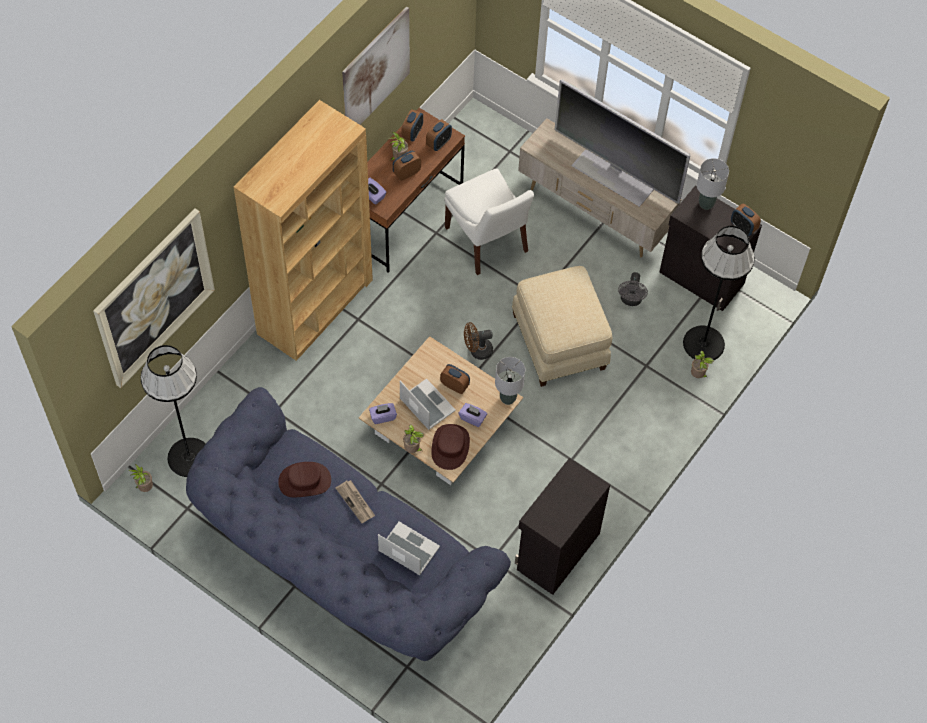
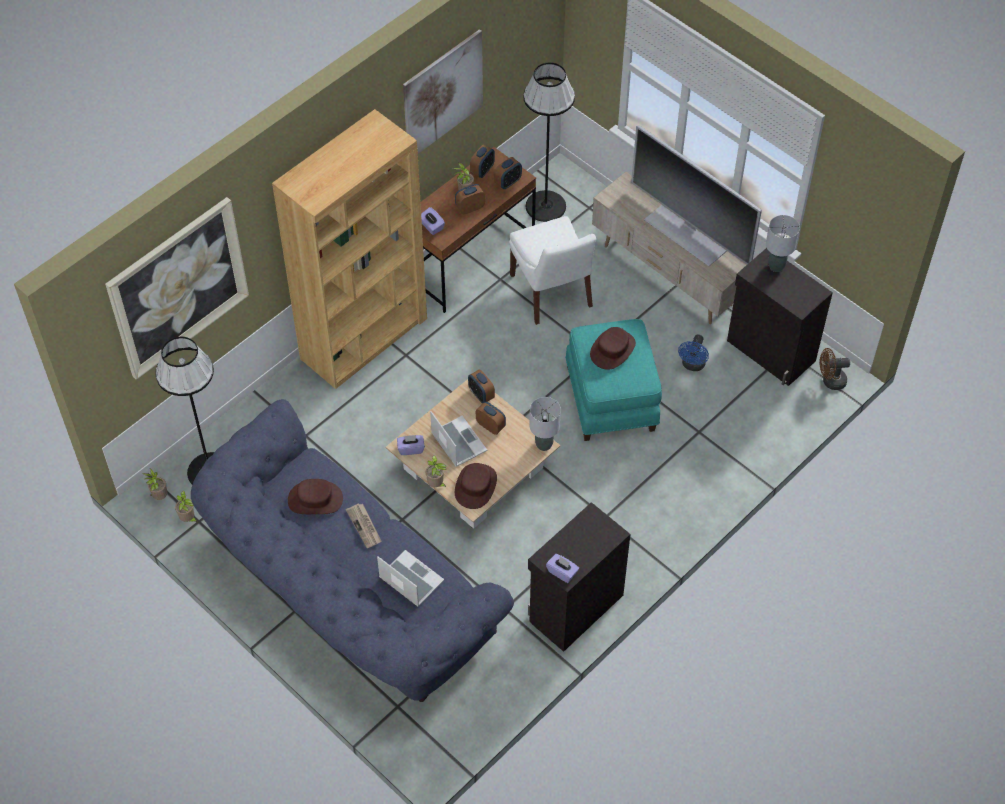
camera: 10 degrees right, 5 degrees down
(472, 418) = (504, 460): purple tissue box -> purple tissue box (562, 572)
(477, 351) = (523, 399): brown fan -> brown fan (830, 381)
(560, 341) = (612, 398): beige ottoman -> turquoise ottoman
(561, 300) = (613, 350): none -> brown hat
(631, 300) = (692, 365): grey fan -> blue fan
(698, 375) = (752, 447): potted plant -> potted plant (188, 519)
(704, 343) = (763, 416): black floor lamp -> black floor lamp (546, 206)
(743, 227) = (812, 293): alarm clock -> alarm clock (481, 395)

